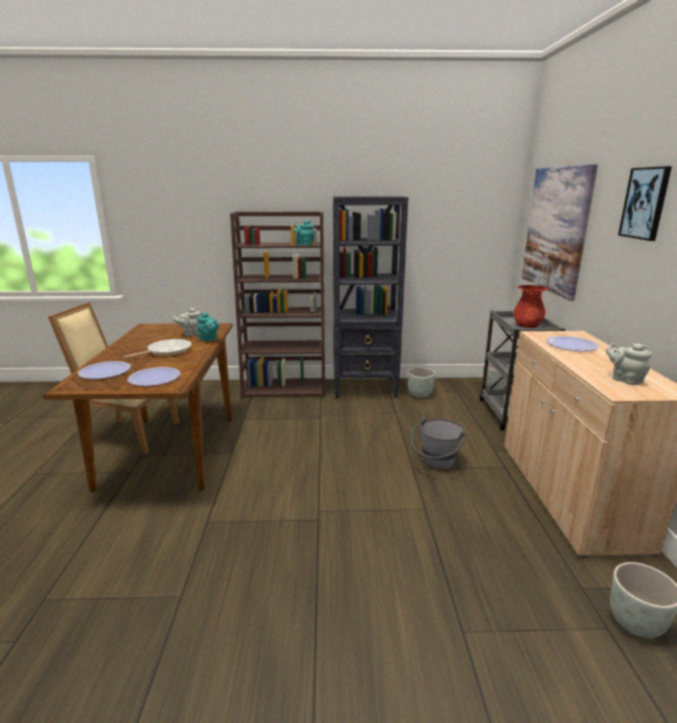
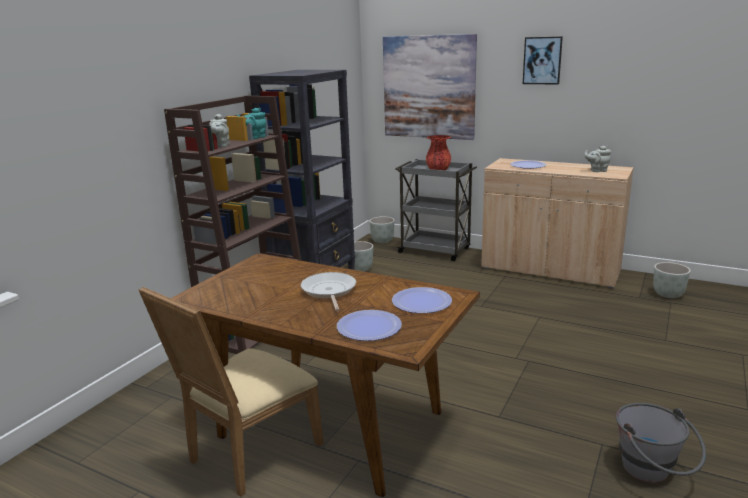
camera: 60 degrees left, 0 degrees up
(190, 334) = (272, 275): grey teapot -> grey teapot (220, 146)
(209, 340) = (313, 268): turquoise teapot -> none
(436, 464) = (483, 296): grey bucket -> grey bucket (653, 474)

